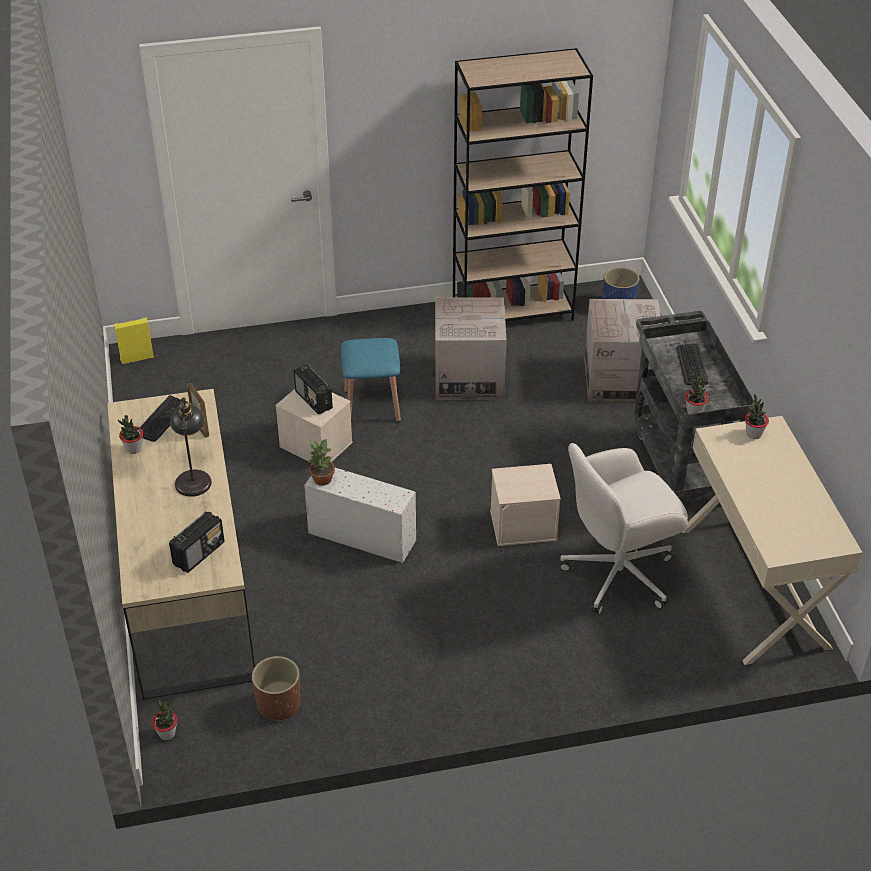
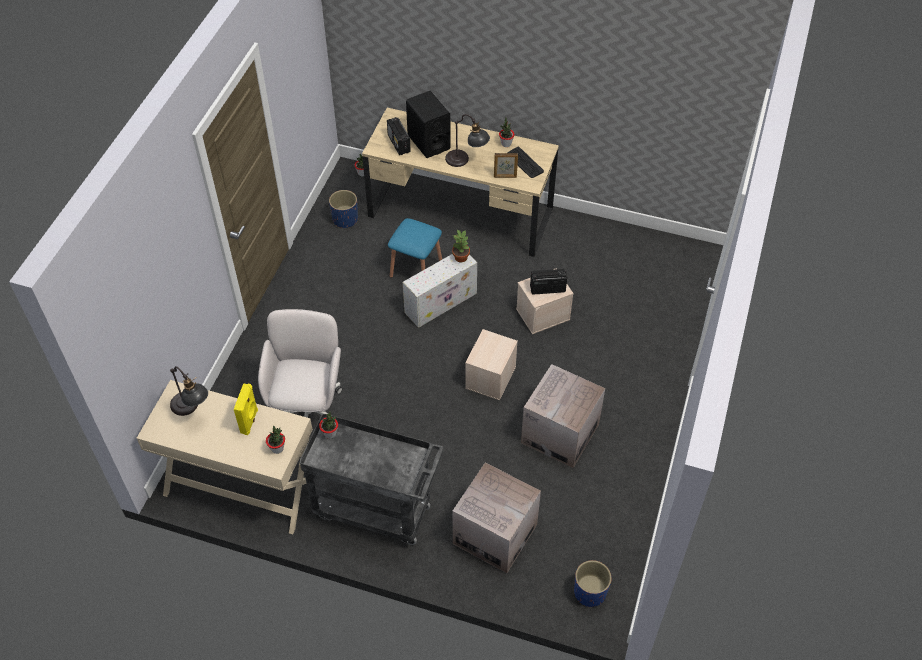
camera: 120 degrees right, 10 degrees up
(137, 357) = (697, 255): yellow speaker -> yellow speaker (250, 421)
(176, 524) = (428, 142): none -> black speaker
(278, 704) = (345, 219): brown planter -> blue planter
(372, 405) = (564, 361): blue stool -> blue stool (416, 269)
(513, 311) = (627, 507): beige bookcase -> none
(524, 524) = (389, 389): beige storage box -> beige storage box (491, 378)
(691, 365) = (378, 464): keyboard -> none
(783, 524) = (193, 410): none -> grey table lamp

